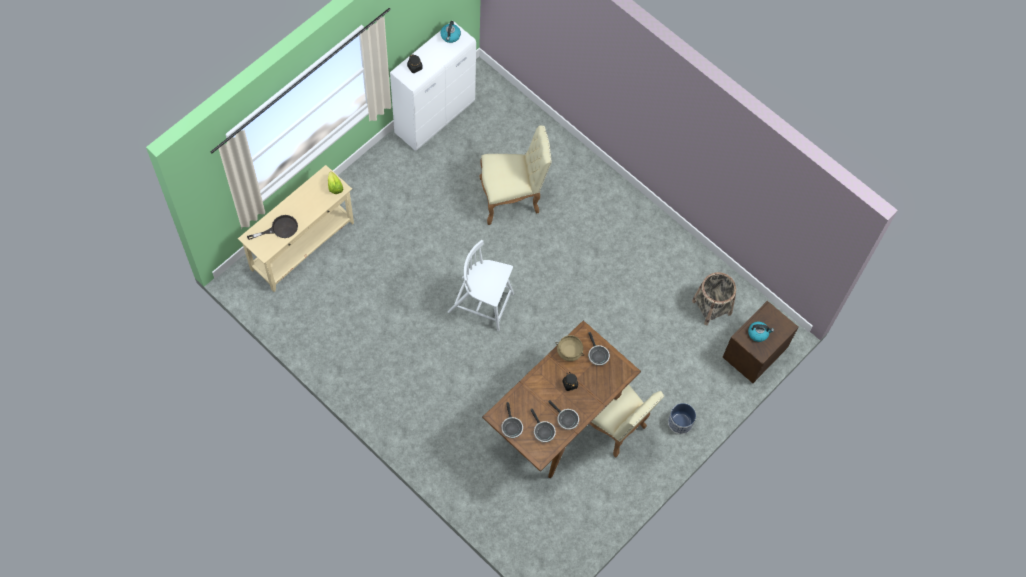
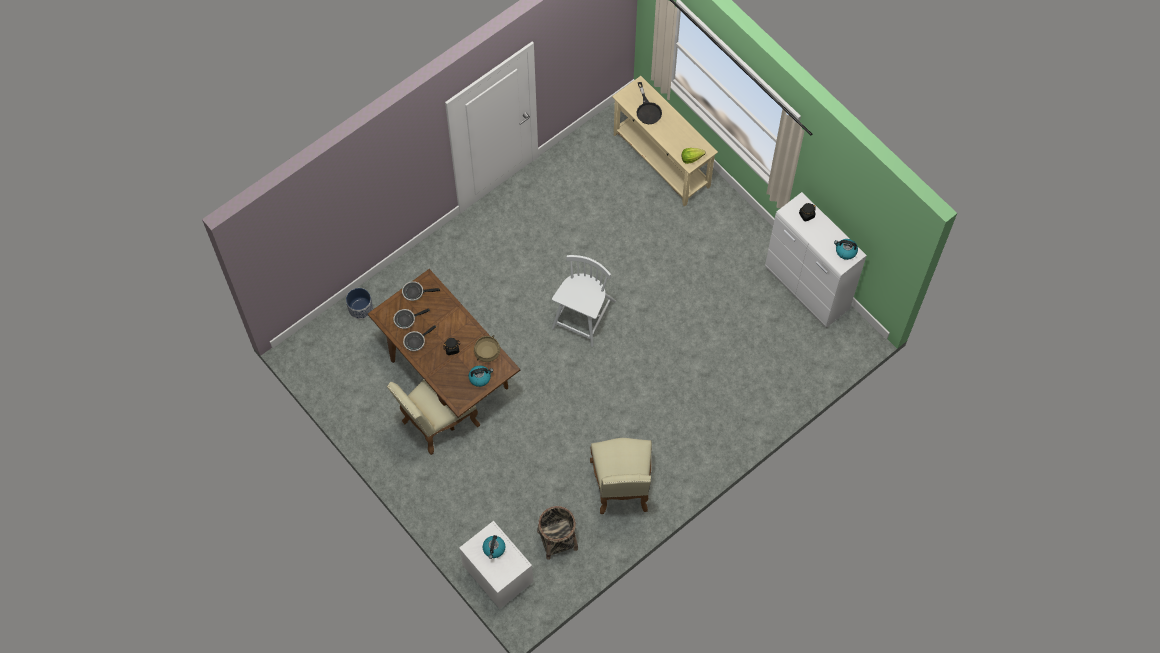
camera: 100 degrees right, 0 degrees up
(511, 197) = (704, 354): beige chair -> beige chair (621, 487)
(597, 355) = (480, 377): frying pan -> kettle
(680, 422) = (431, 488): planter -> planter (360, 308)
(752, 354) = (498, 574): brown nightstand -> white nightstand

